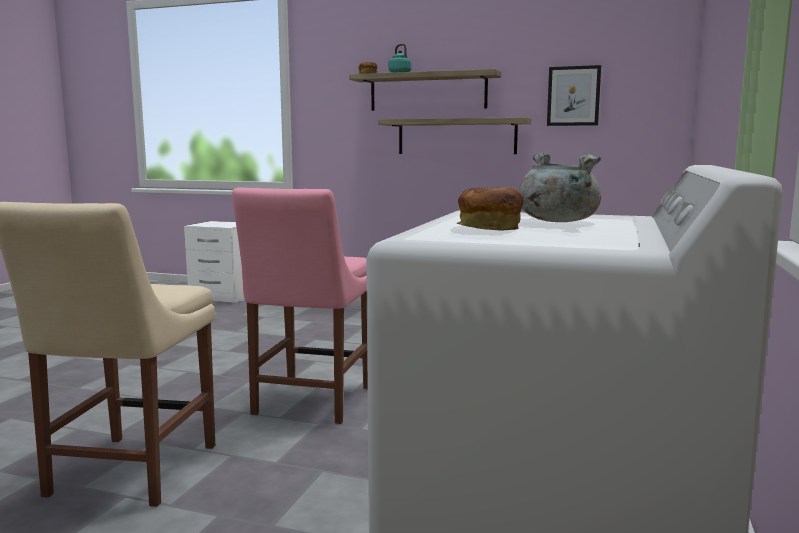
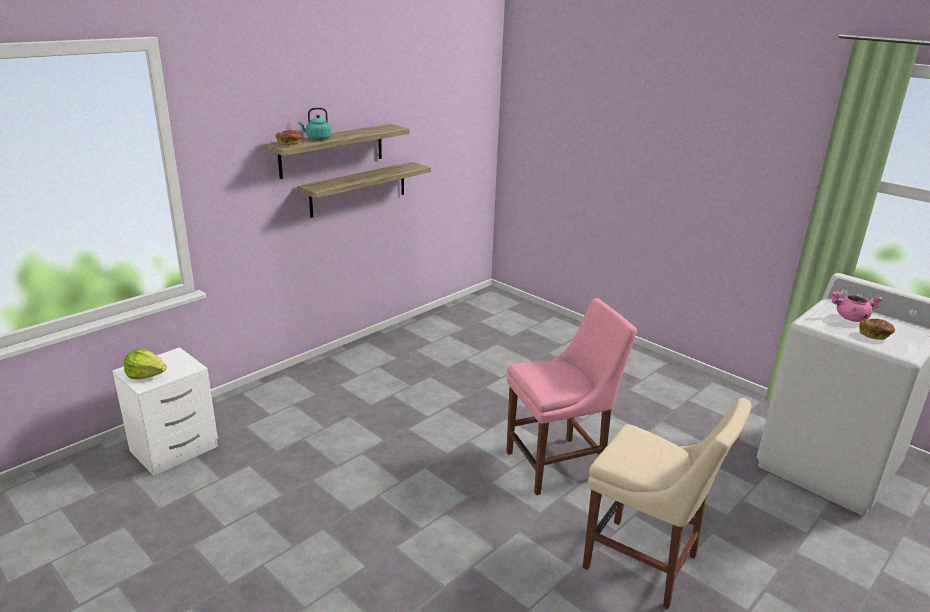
camera: 65 degrees left, 15 degrees up
(209, 223) = (146, 375): none -> lettuce
(310, 402) = (559, 464): pink chair -> pink chair turned 60 degrees counterclockwise
(557, 221) = (851, 318): grey cooking pot -> pink cooking pot
(573, 96) = (437, 138): picture -> none

